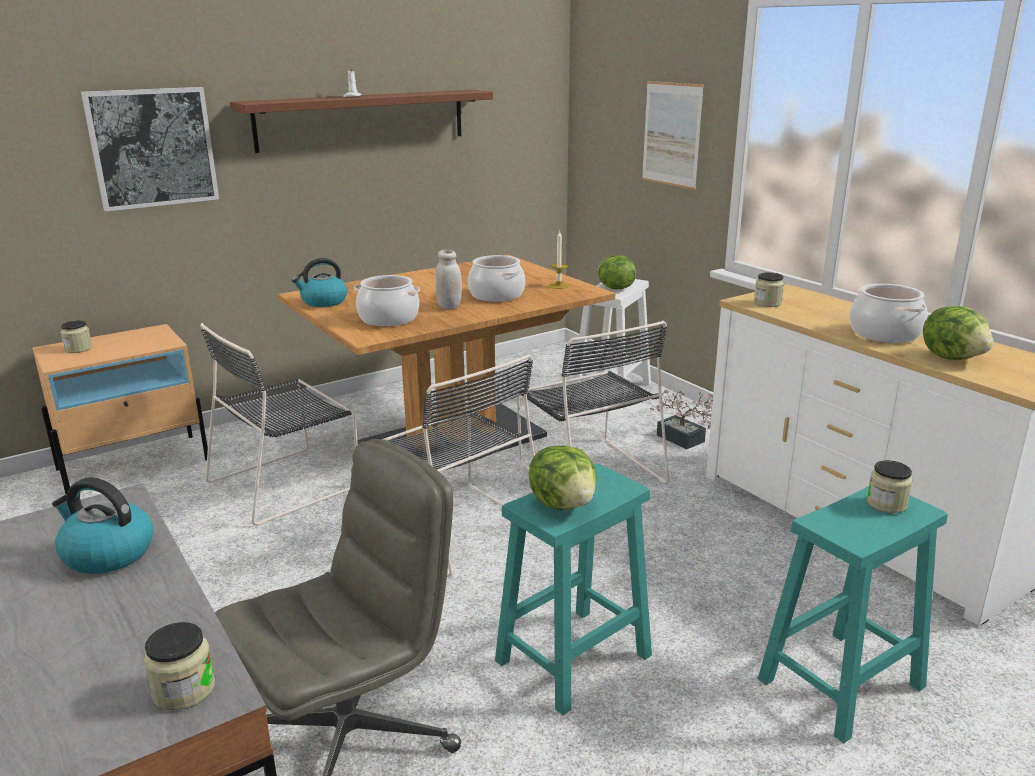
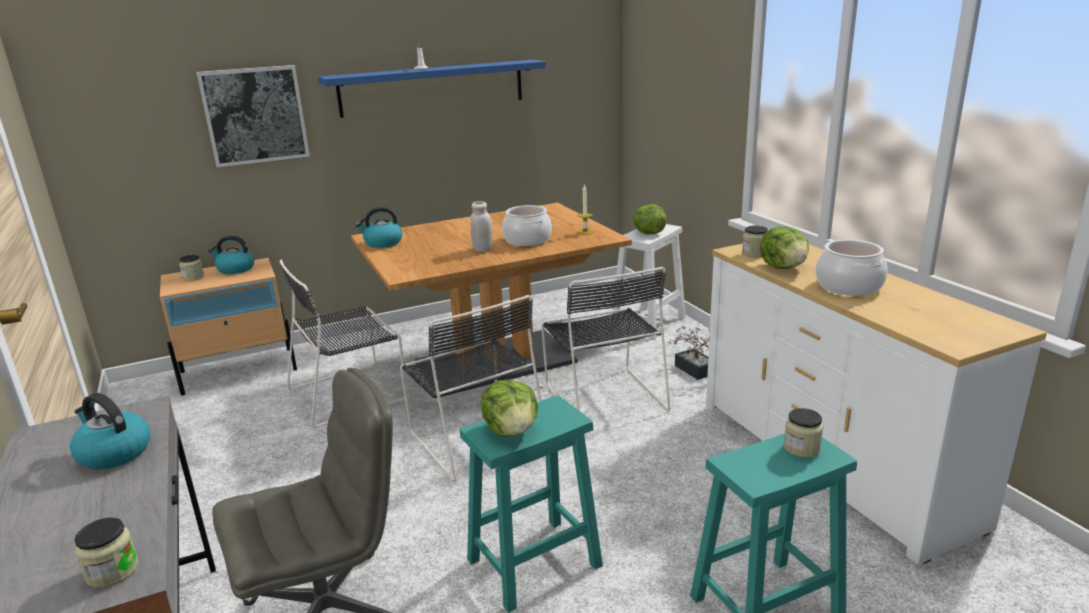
camera: 10 degrees right, 0 degrees up
(130, 338) = (235, 269): none -> kettle
(362, 119) = (433, 88): brown shelf -> blue shelf
(388, 319) = (427, 259): cooking pot -> none
(671, 134) = (699, 97): picture -> none
(953, 357) = (902, 312): lettuce -> lettuce (784, 267)

